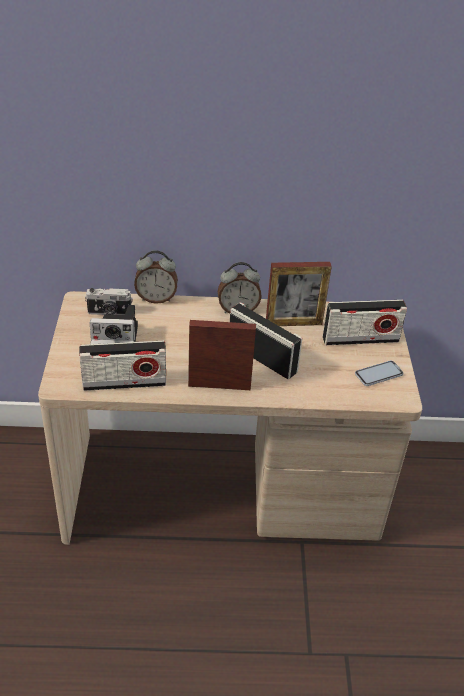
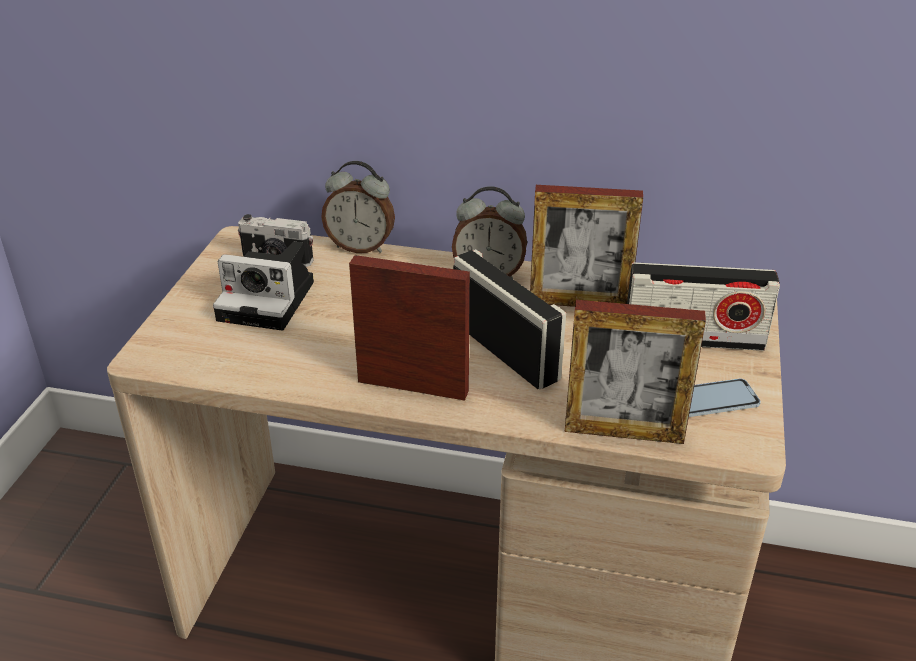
camera: 15 degrees right, 5 degrees down
(124, 383) = (253, 365): radio -> none
(338, 398) = (623, 432): none -> picture frame

